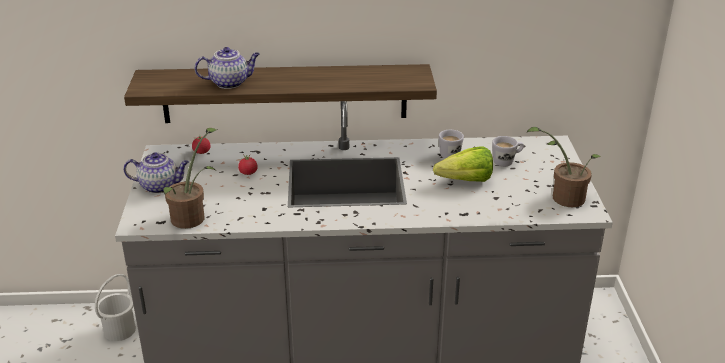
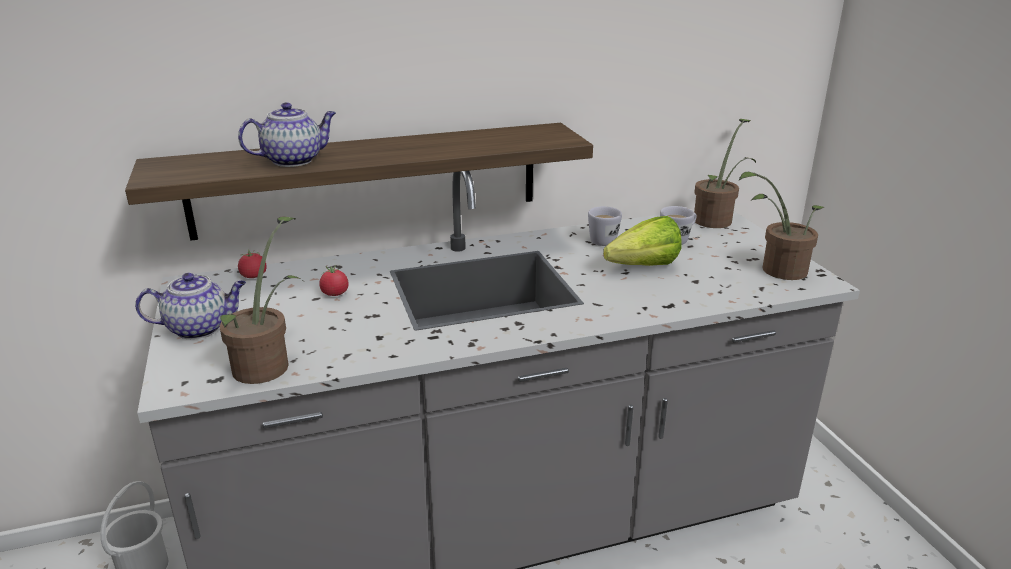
camera: 15 degrees left, 5 degrees down
(550, 147) = (716, 219): none -> potted plant

